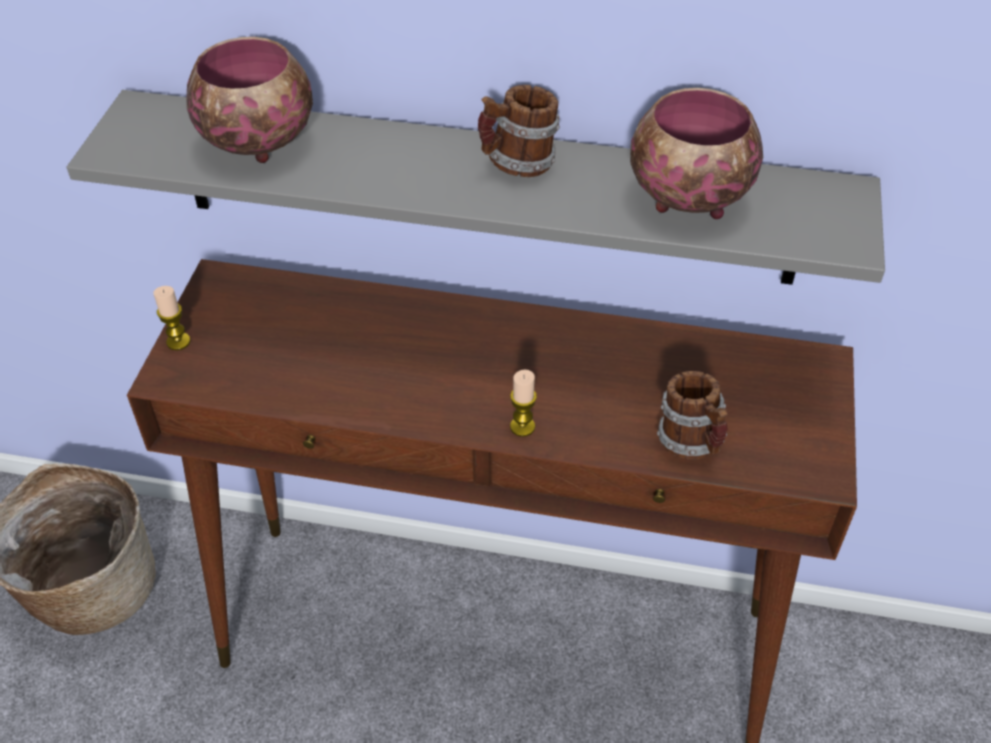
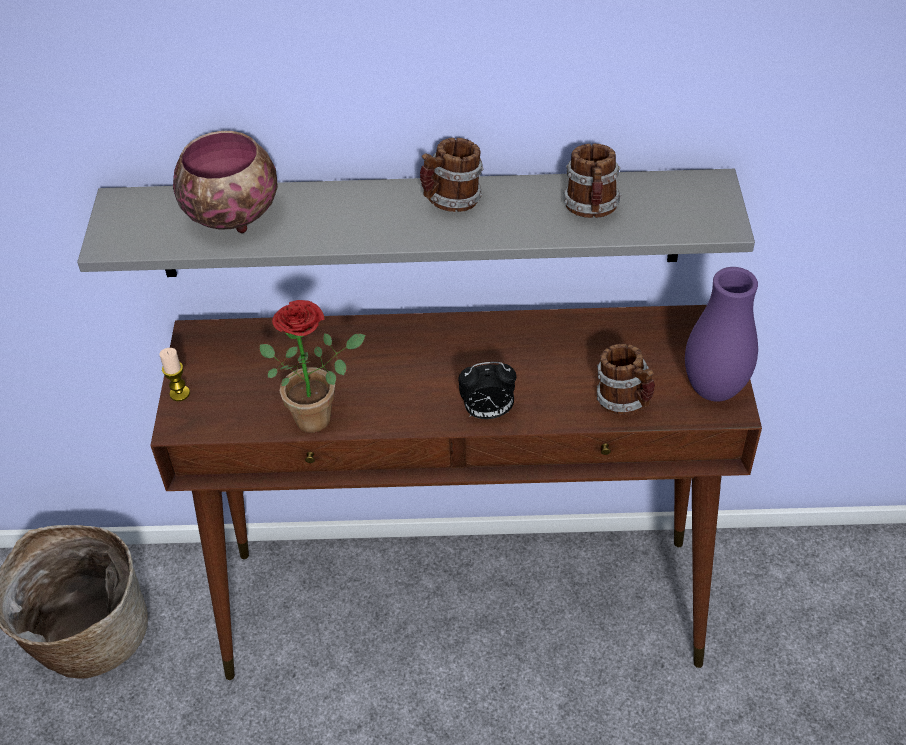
camera: 10 degrees left, 0 degrees up
(327, 394) = (320, 415): none -> potted plant
(522, 426) = (487, 413): candle -> alarm clock
(686, 199) = (592, 209): bowl -> mug
(806, 447) = (714, 389): none -> purple vase

